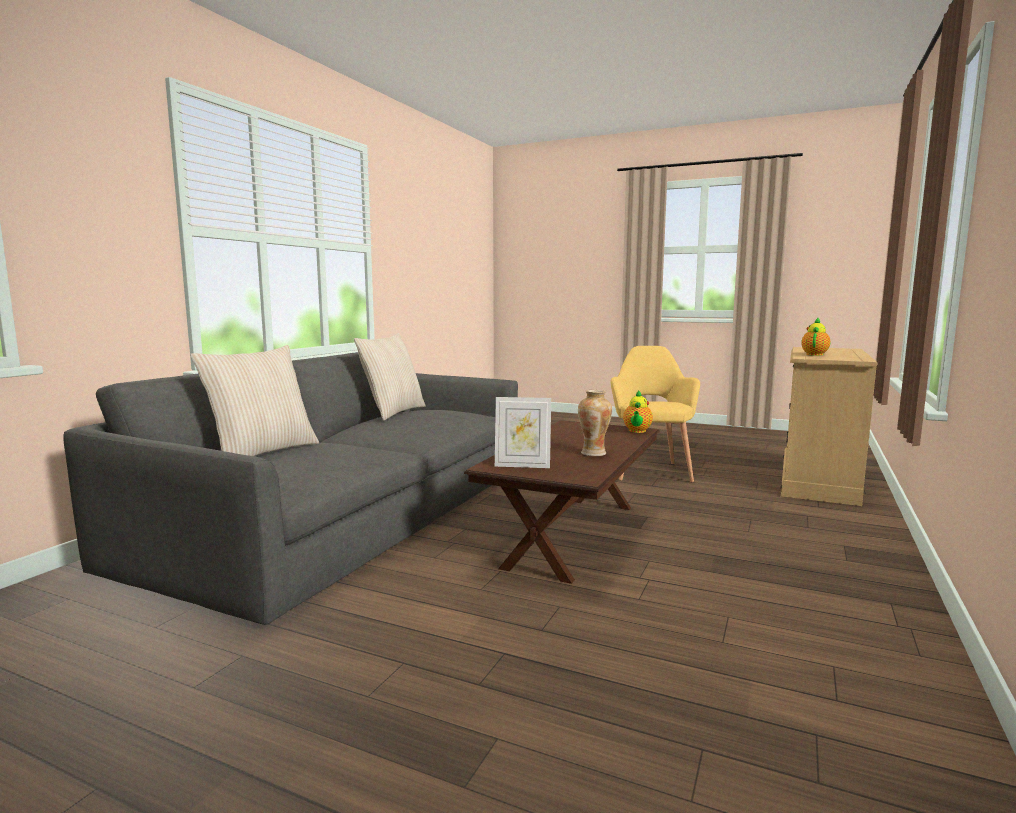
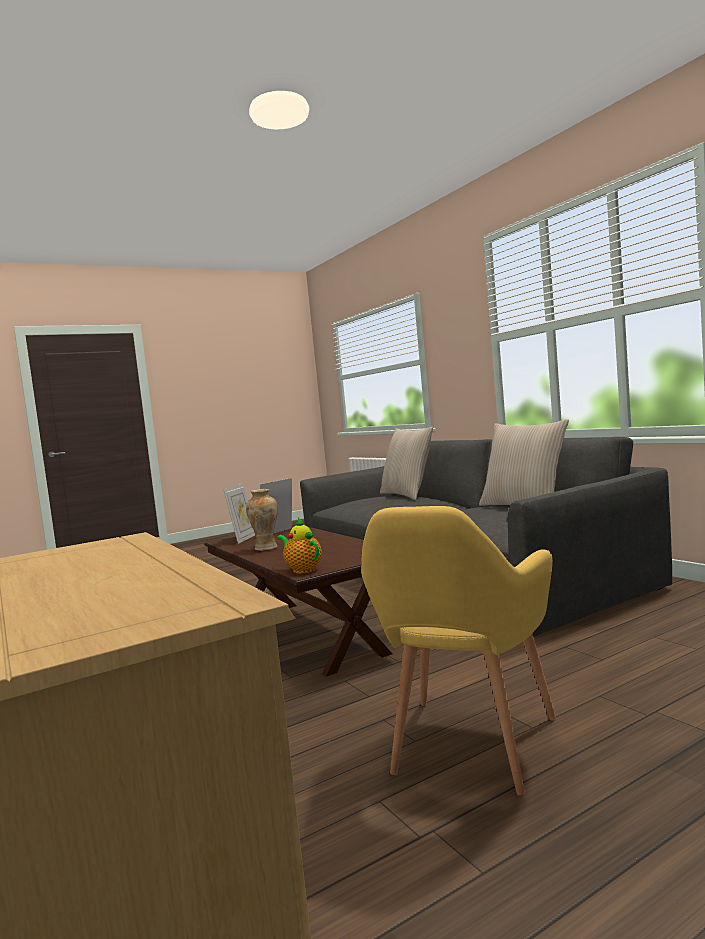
camera: 125 degrees right, 5 degrees down
(564, 472) = (243, 539): none -> picture frame
(650, 470) = (467, 752): yellow armchair -> yellow armchair turned 75 degrees clockwise
(814, 354) = (117, 556): teapot -> none

